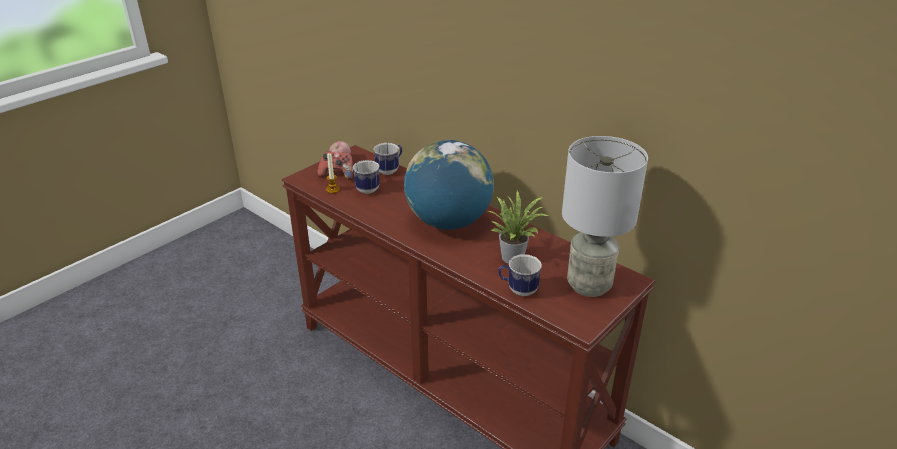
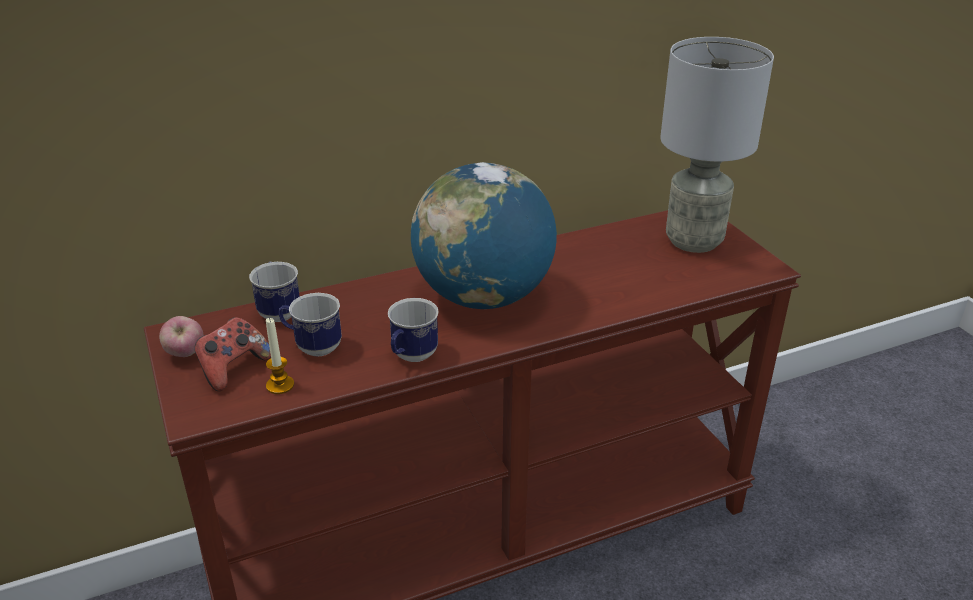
camera: 65 degrees left, 0 degrees up
(513, 256) = (602, 271): potted plant -> none
(518, 290) = (679, 288): mug -> mug (411, 357)

